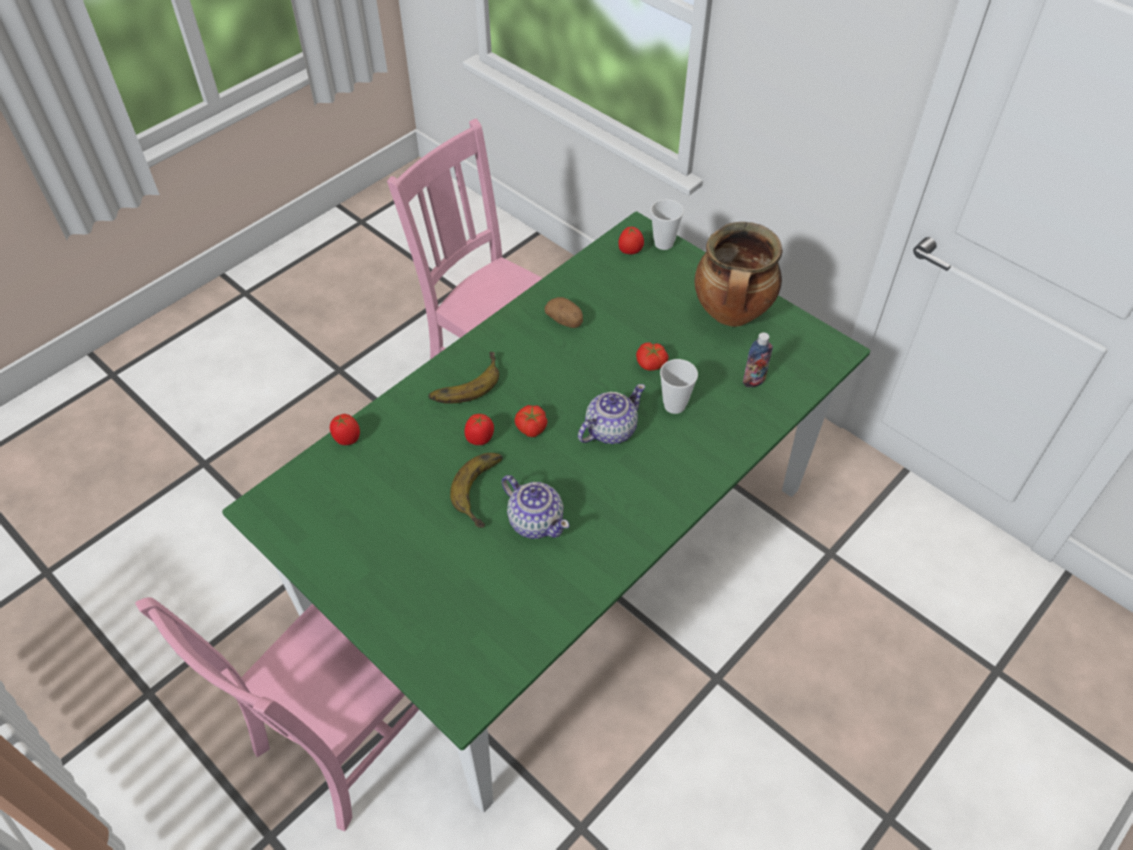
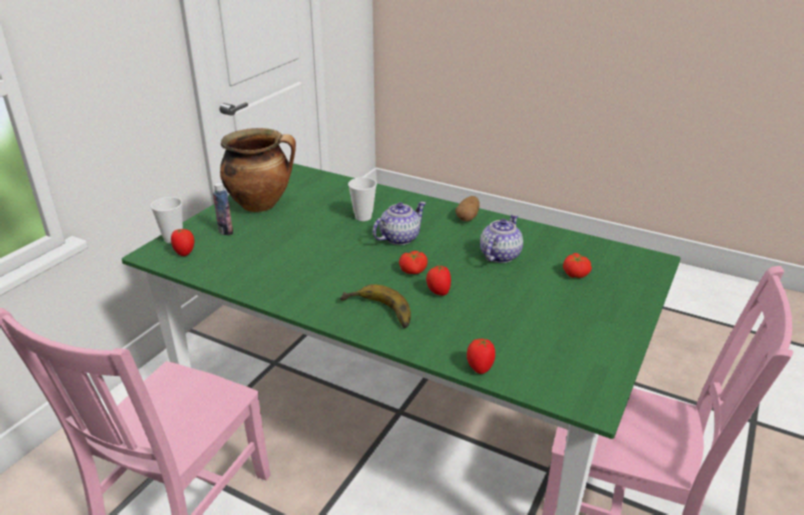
camera: 105 degrees left, 20 degrees down
(486, 491) = (487, 280): banana -> none
(565, 321) = (283, 273): potato -> potato (468, 217)
(609, 430) = (399, 238): teapot -> teapot turned 105 degrees clockwise
(651, 364) = (324, 229): tomato -> tomato (576, 274)
(754, 381) = (328, 193): bottle -> bottle (225, 231)

